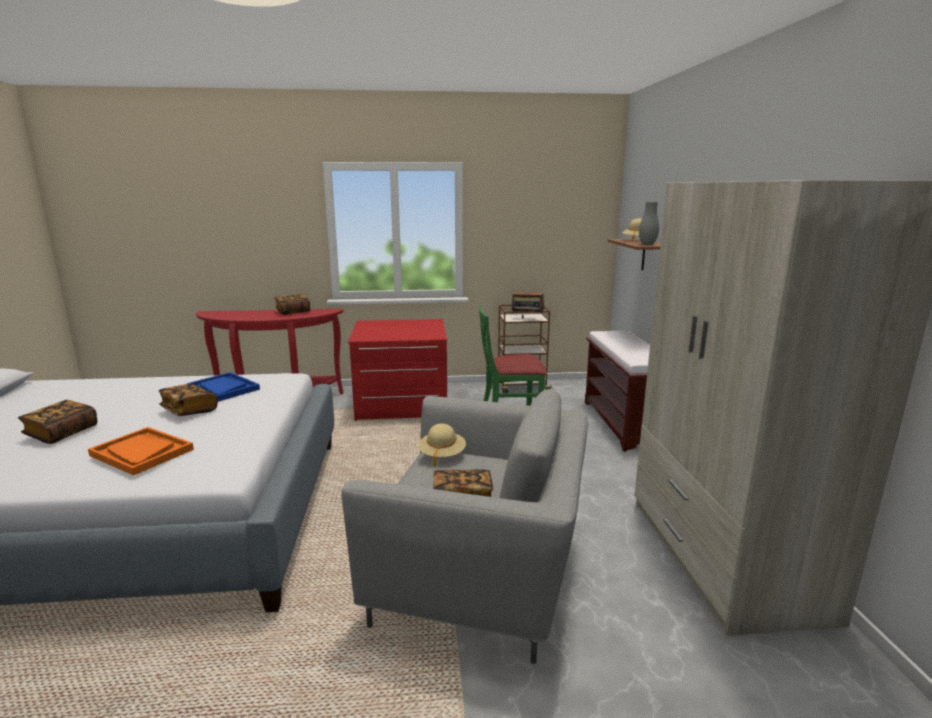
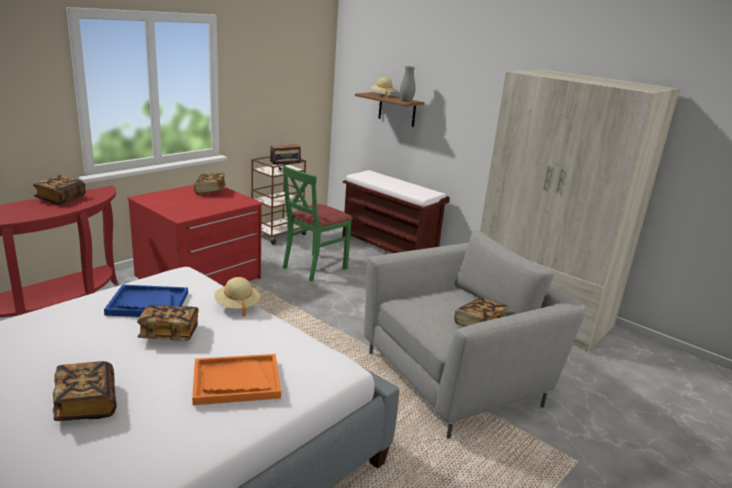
camera: 45 degrees left, 5 degrees up
(423, 325) = (210, 191): none -> book
(442, 455) = (411, 300): beige hat -> beige hat (237, 306)

